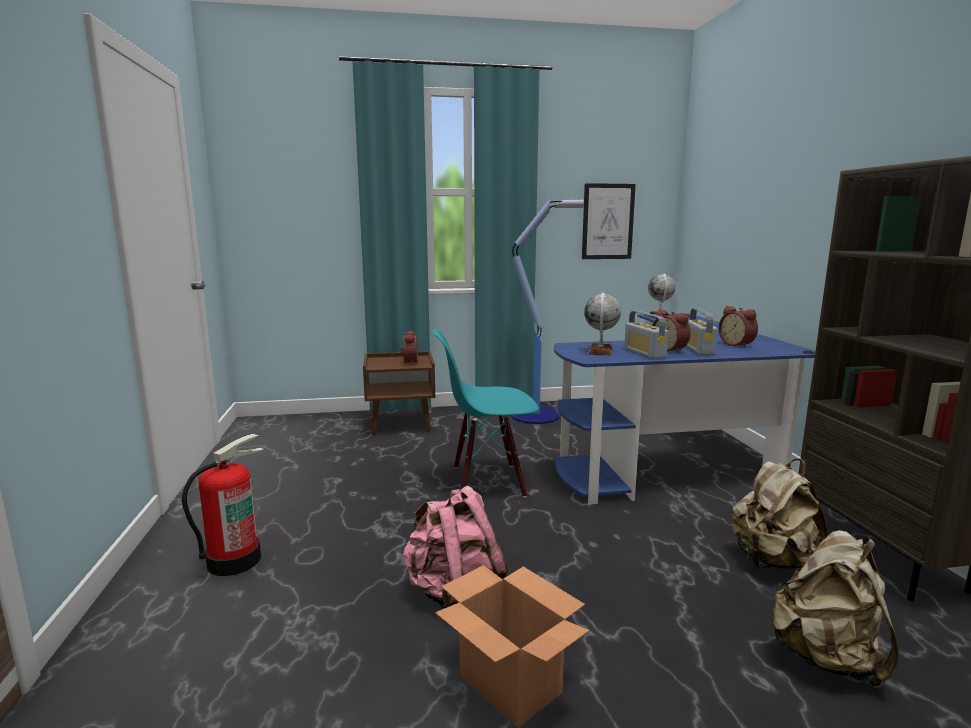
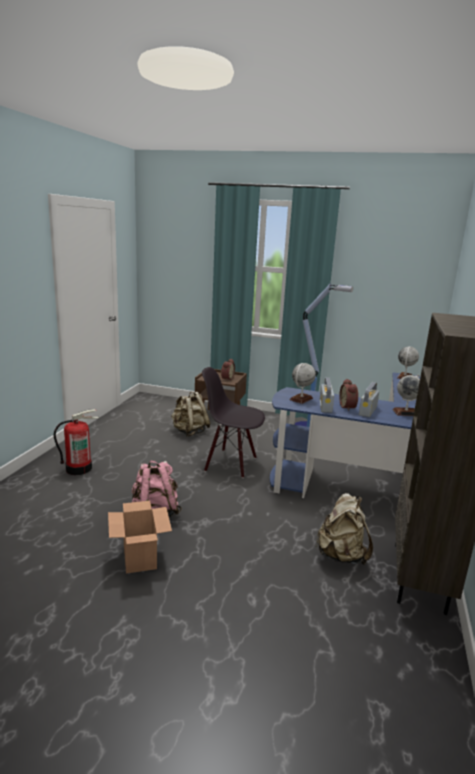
camera: 25 degrees right, 5 degrees up
(487, 482) = (231, 463): turquoise chair -> black chair
(608, 221) = (388, 299): picture -> none
(737, 344) = (406, 412): alarm clock -> globe
(826, 658) = (300, 606): beige backpack -> beige backpack (189, 432)

